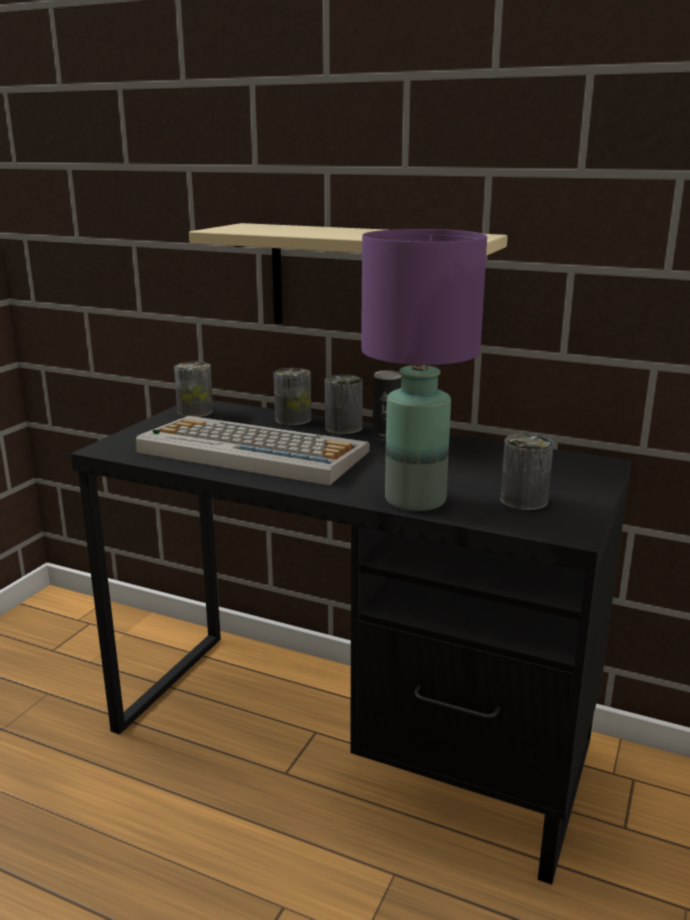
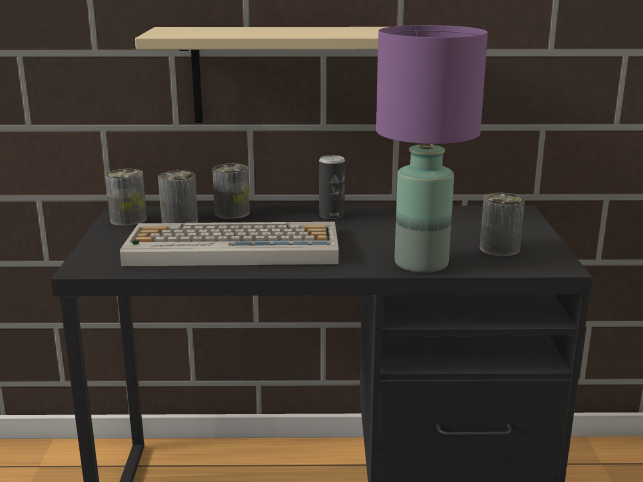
camera: 25 degrees left, 0 degrees up
(343, 428) = (286, 213): can -> can (179, 221)

